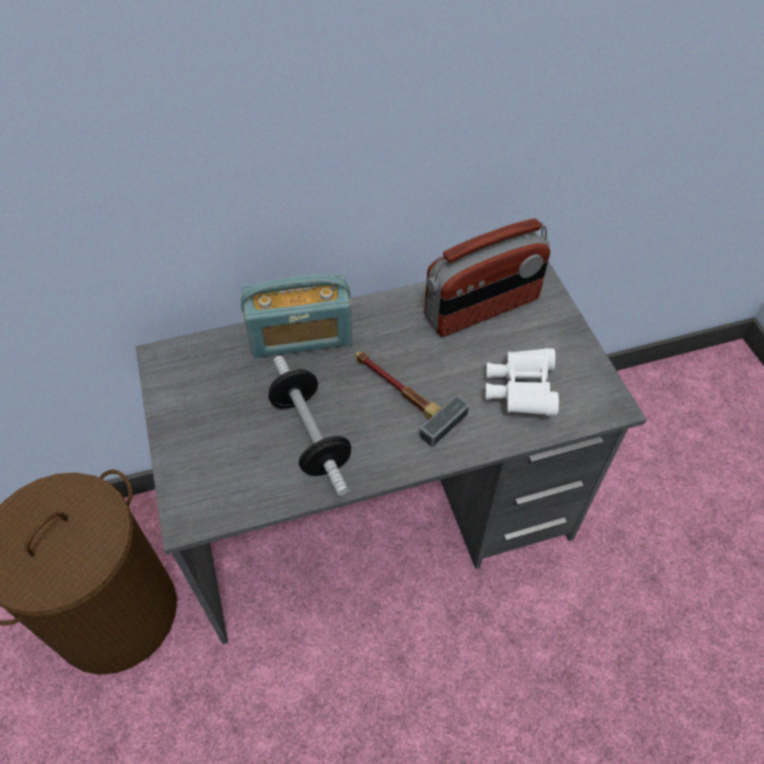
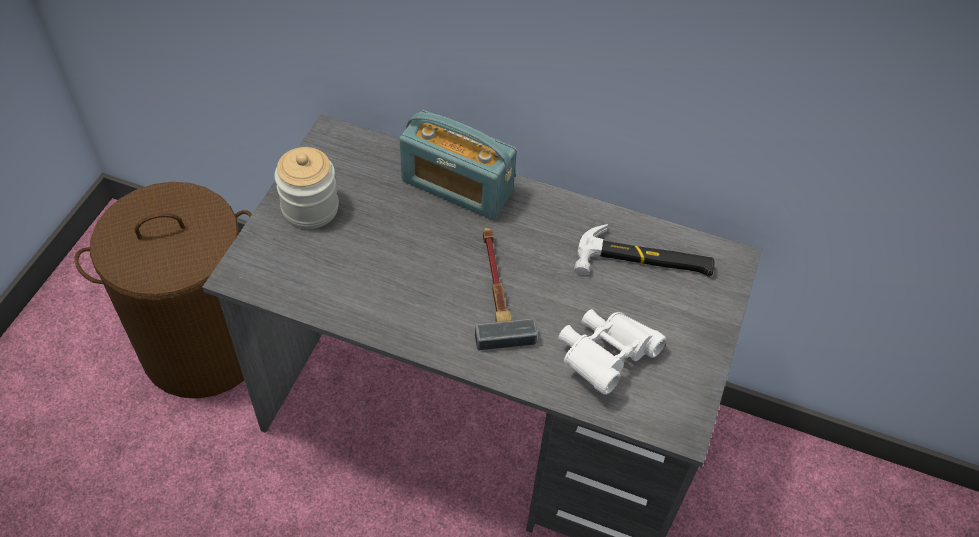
camera: 35 degrees right, 0 degrees up
(198, 425) = (310, 208): none -> jar
(310, 436) = (387, 274): dumbbell -> none
(482, 309) = (644, 262): radio -> hammer

